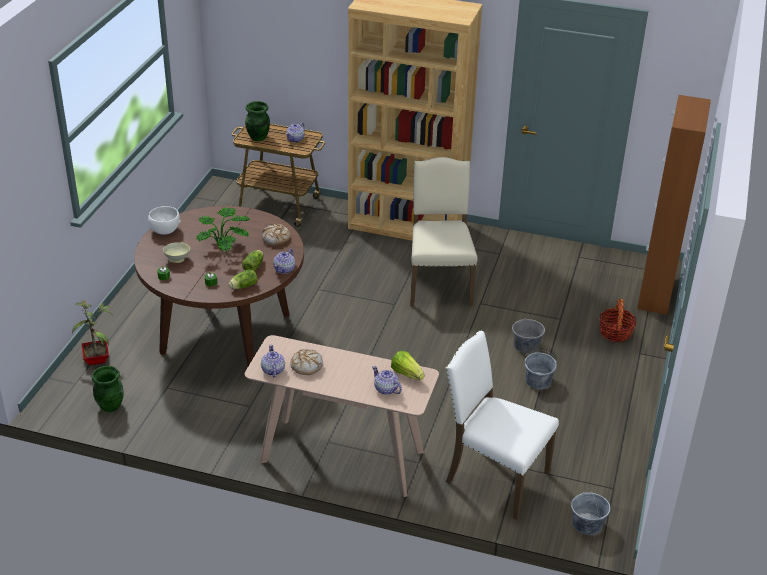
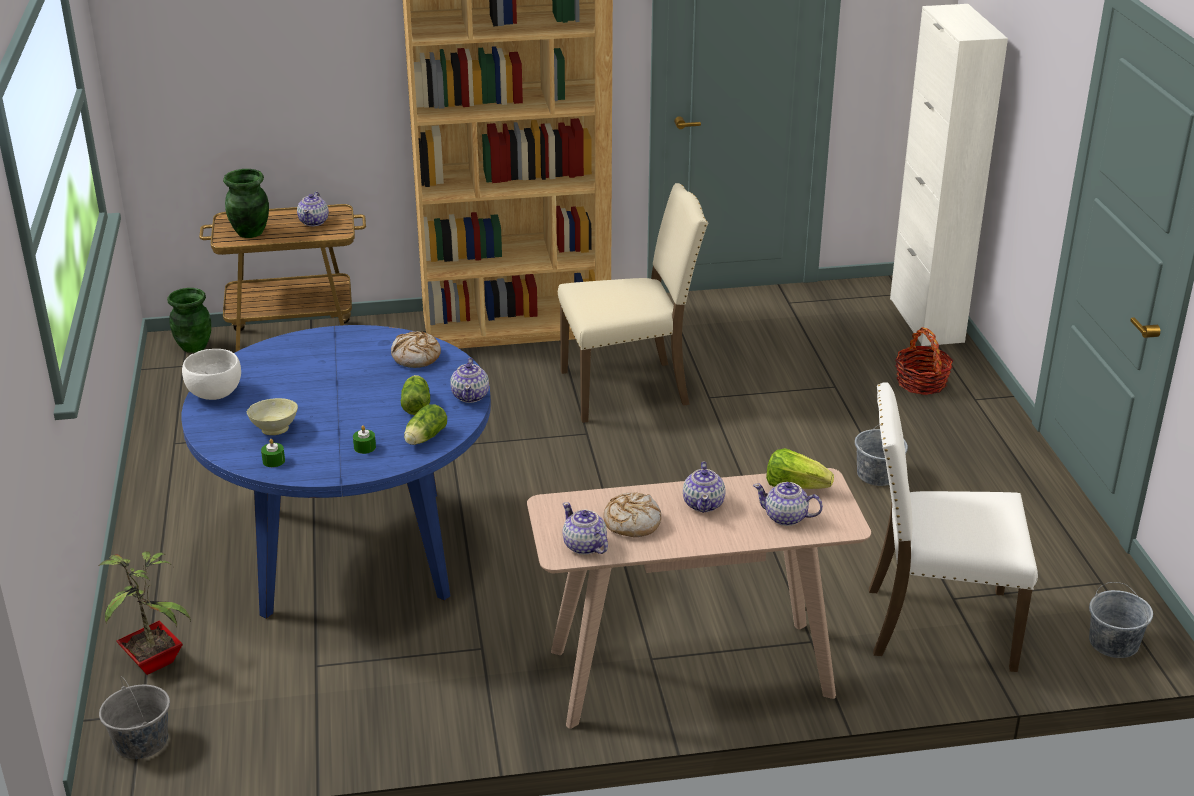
camera: 25 degrees left, 5 degrees down
(110, 406) = (237, 728): green vase -> green vase (194, 346)
(224, 248) = (343, 392): potted plant -> none
(226, 333) = (353, 552): brown dining table -> blue dining table
(351, 367) = (704, 504): none -> teapot
(438, 284) = (628, 389): beige chair -> beige chair turned 105 degrees clockwise
(526, 346) = (821, 434): grey bucket -> grey bucket (141, 742)
(655, 293) = (926, 320): brown cabinet -> white cabinet

